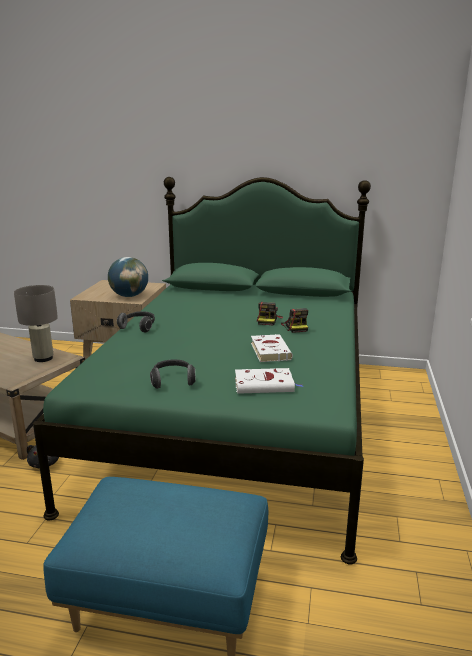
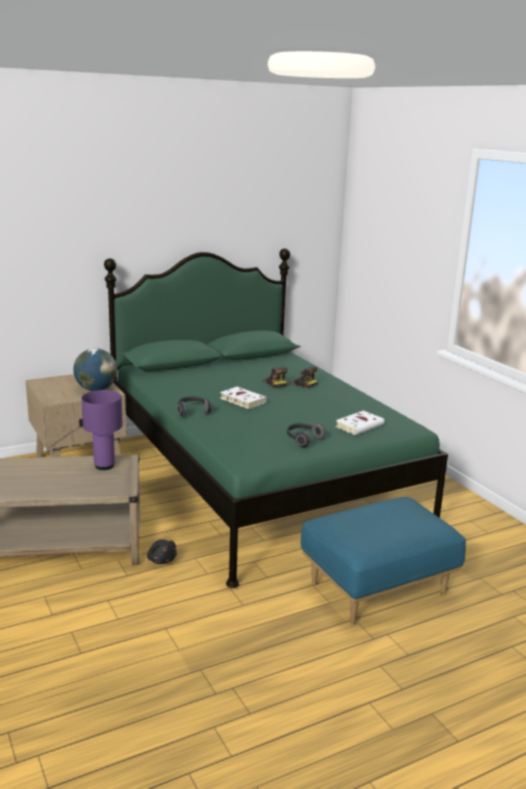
camera: 40 degrees left, 0 degrees up
(44, 358) = (104, 465): grey table lamp -> purple table lamp
(269, 351) = (320, 404): white book -> white book (241, 400)

